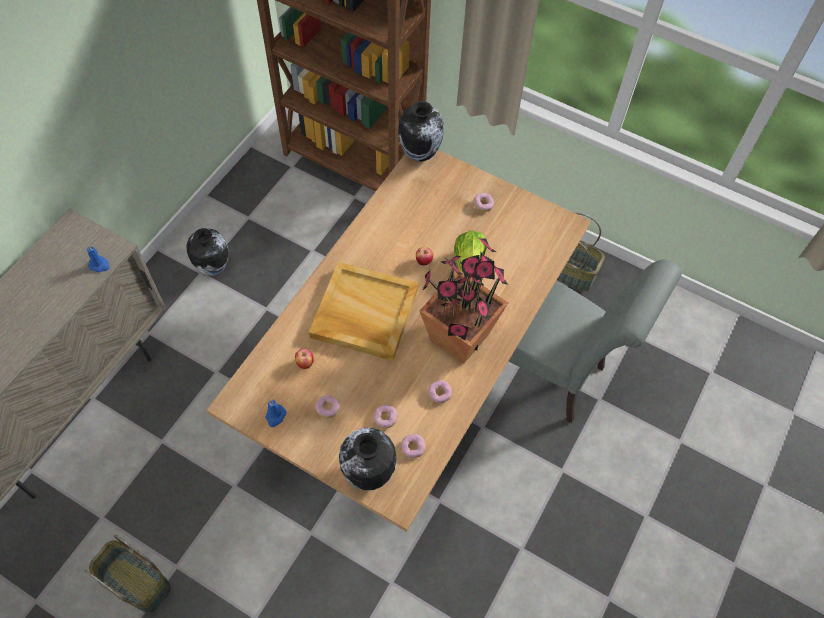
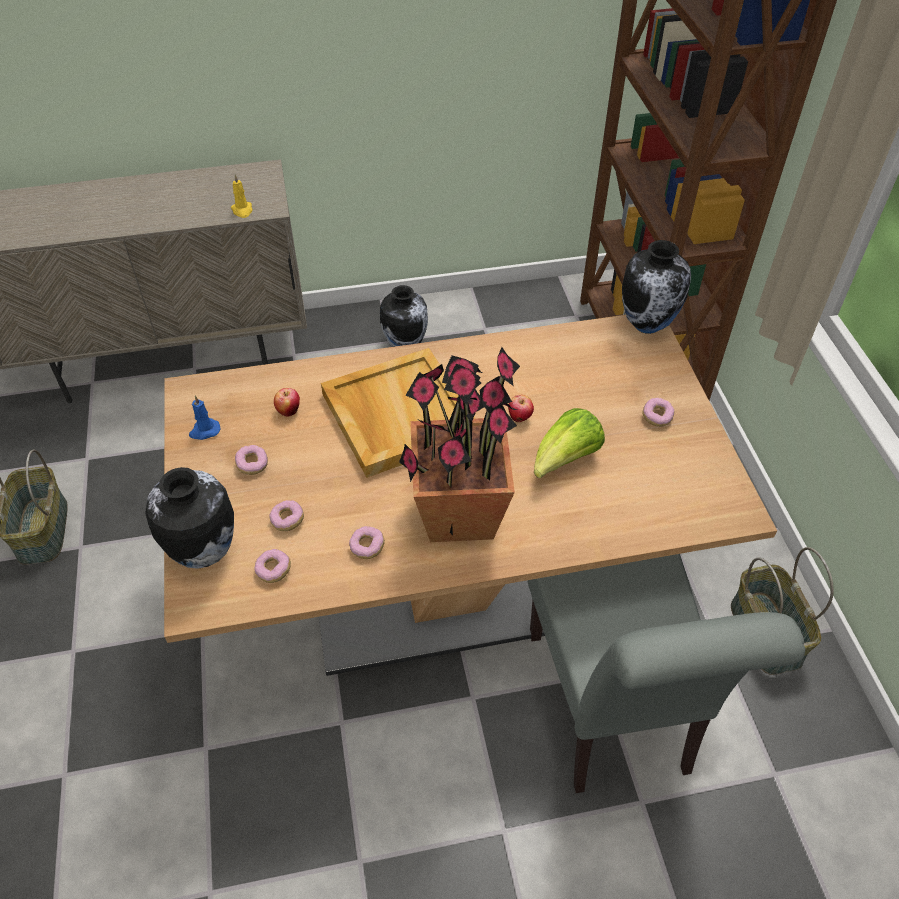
camera: 50 degrees right, 10 degrees down
(99, 265) = (242, 210): blue candle -> yellow candle

